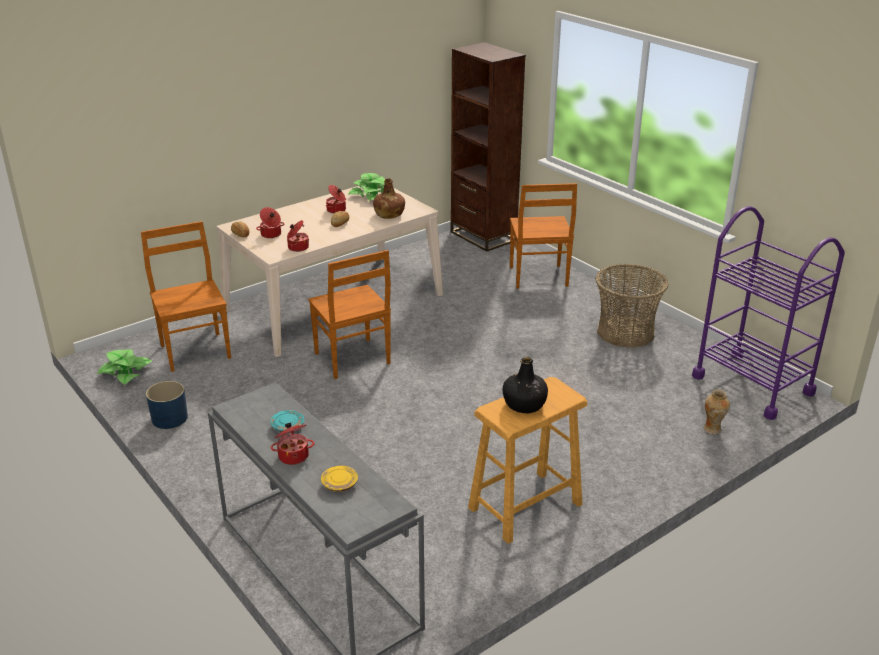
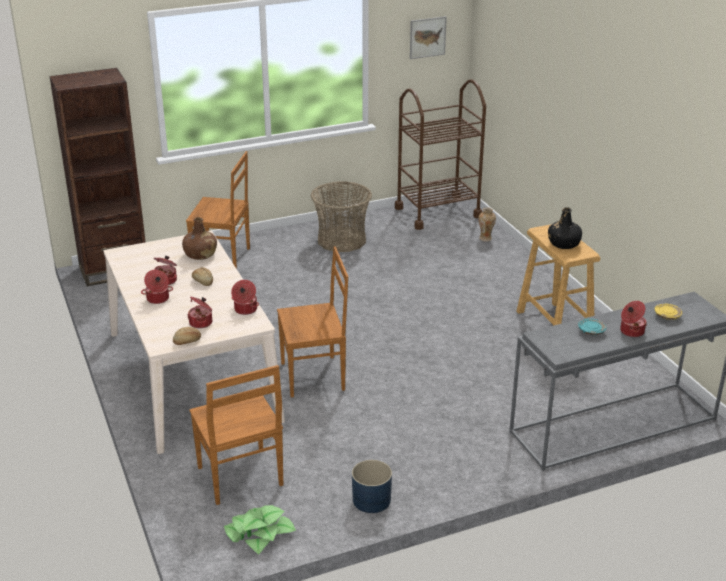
camera: 75 degrees left, 0 degrees up
(195, 350) = (240, 478): brown chair -> brown chair turned 105 degrees counterclockwise
(304, 212) = (158, 299): none -> cooking pot
(371, 195) = (142, 258): potted plant -> none
(752, 385) = (437, 212): purple cart -> brown cart
(819, 159) = (427, 37): none -> picture

